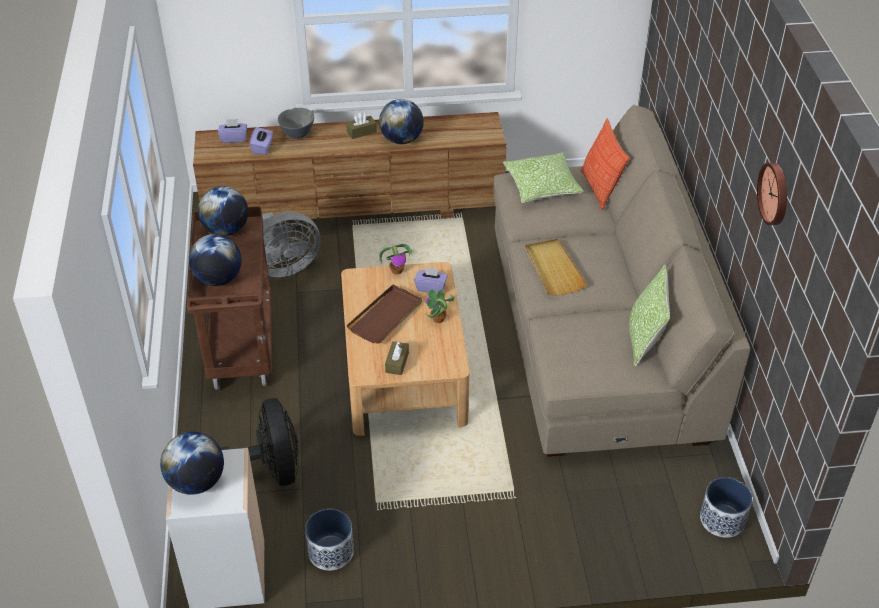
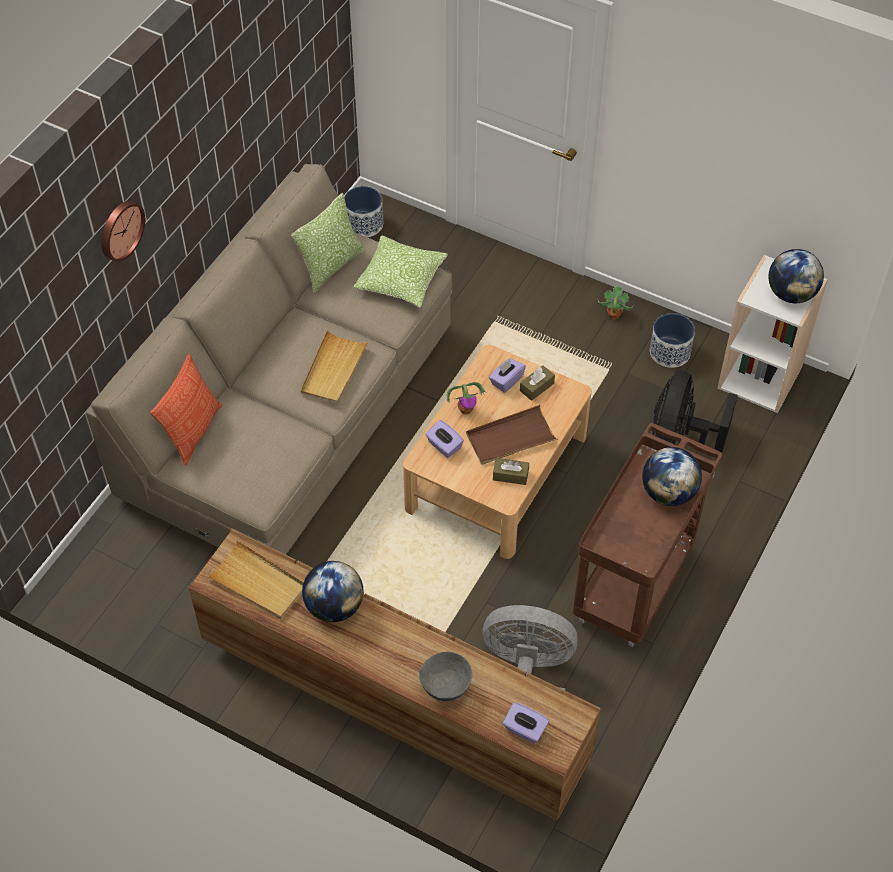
camera: 145 degrees left, 10 degrees up
(226, 230) = (625, 553): globe -> none
(262, 148) = (501, 690): purple tissue box -> purple tissue box (506, 381)
(361, 132) = (368, 648): brown tissue box -> brown tissue box (510, 475)
(397, 270) = (459, 483): potted plant -> potted plant (613, 315)
(459, 130) = (258, 583): none -> beige tray
(542, 186) = (245, 468): pillow -> pillow (401, 279)
(775, 193) = (250, 79): wall clock -> wall clock (120, 230)

